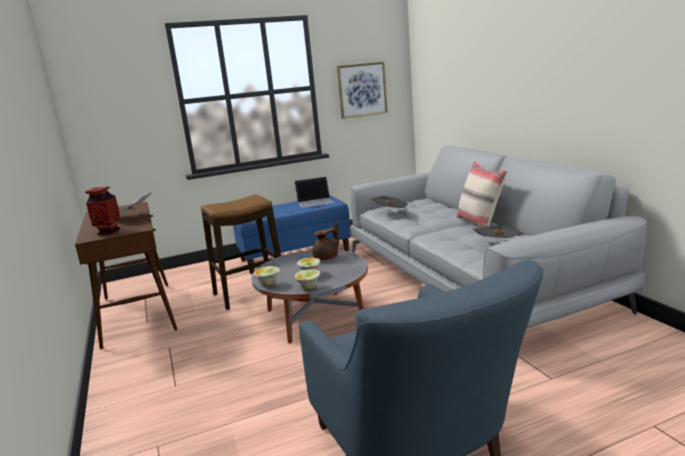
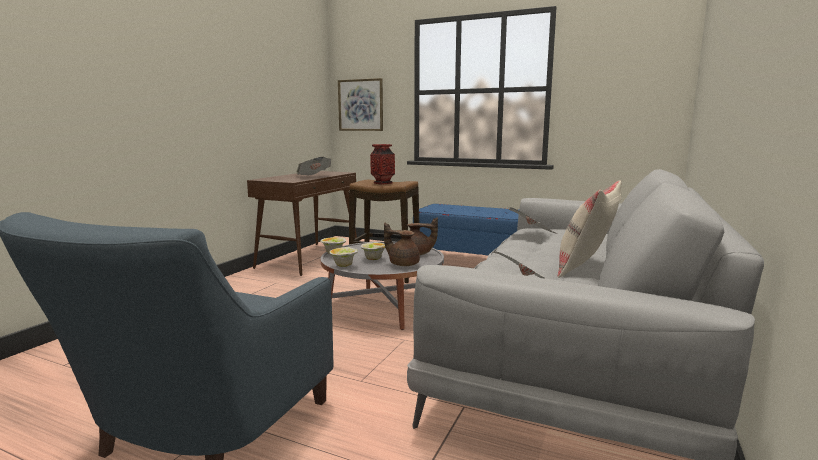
camera: 45 degrees right, 5 degrees down
(109, 232) = (277, 179): vase -> vase (382, 183)
(315, 201) = (510, 211): laptop -> none
(343, 268) = (403, 264): none -> brown teapot
(362, 90) = (614, 95): picture -> picture (360, 105)

